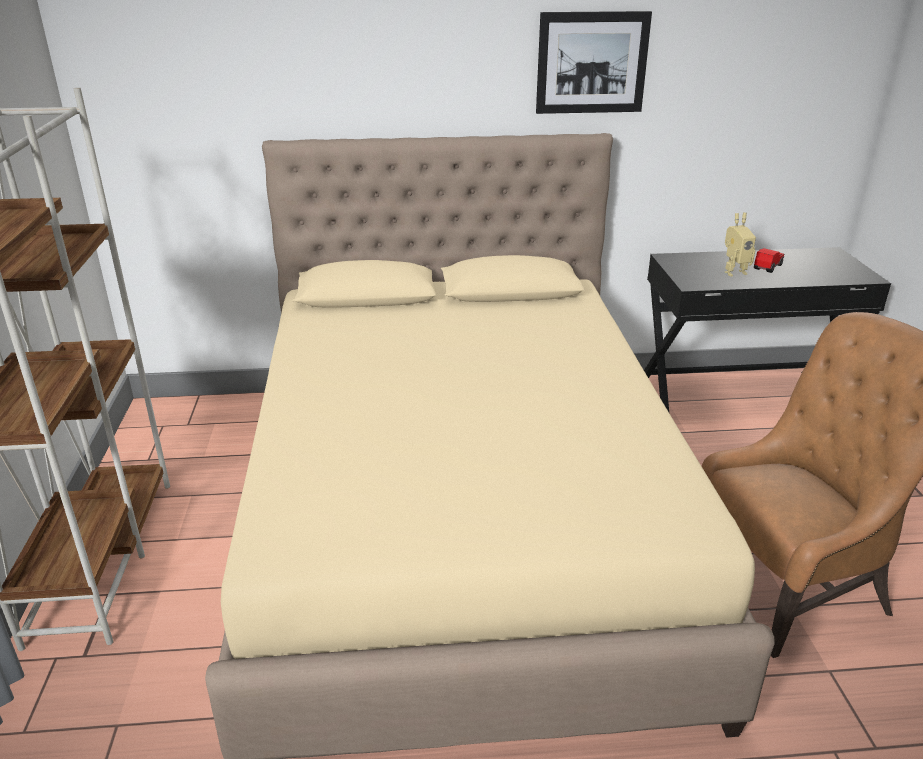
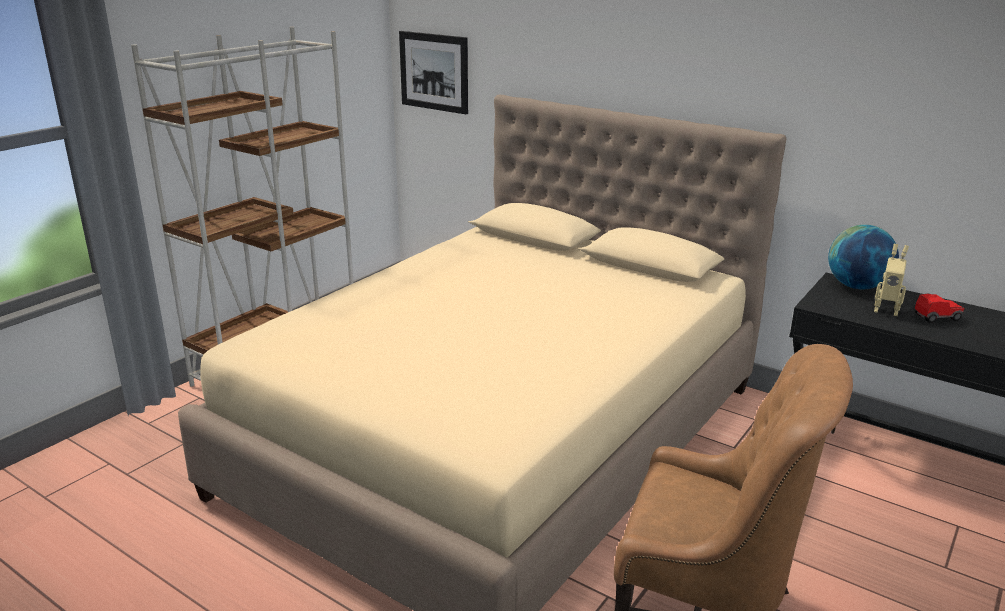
camera: 40 degrees right, 5 degrees down
(592, 63) = (781, 63): picture -> picture (434, 72)
(687, 259) = (856, 286): none -> globe

